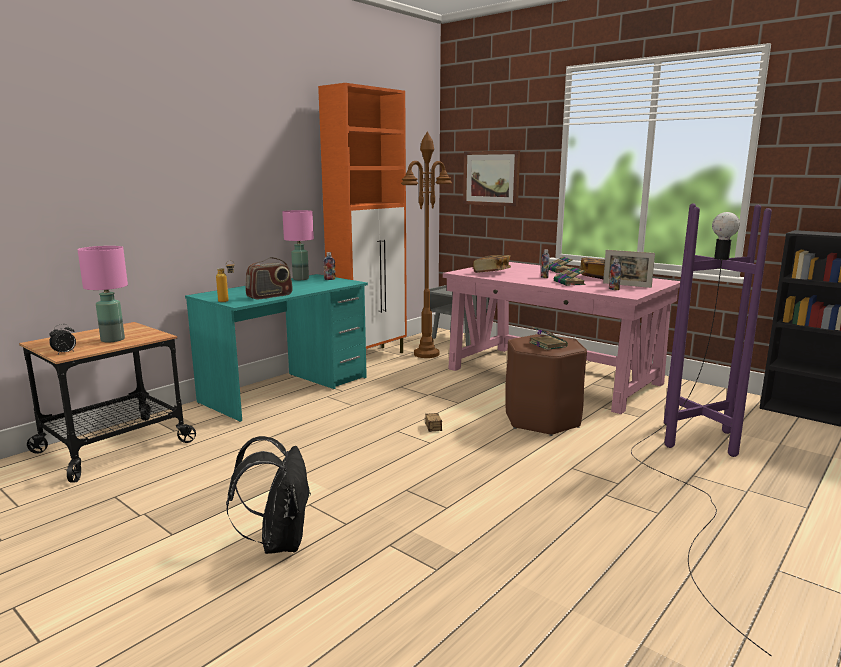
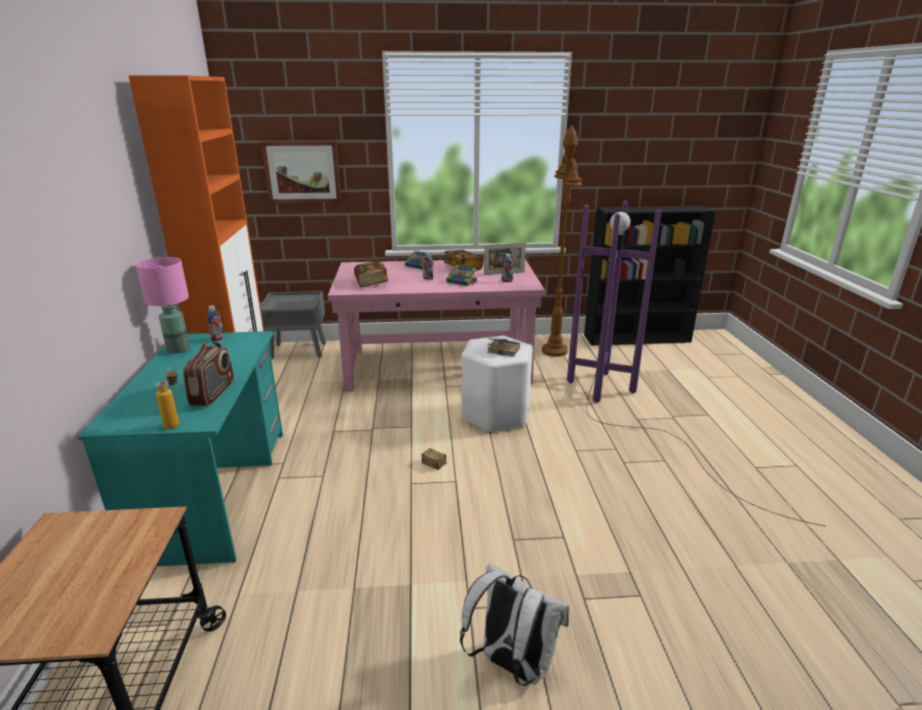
camera: 45 degrees left, 10 degrees up
(65, 353) = (79, 630): alarm clock -> none
(113, 339) = (100, 561): pink table lamp -> none
(279, 542) = (512, 664): black backpack -> white backpack
(426, 354) = (296, 381): brown floor lamp -> brown floor lamp (554, 351)
(541, 420) = (495, 415): brown stool -> white stool

